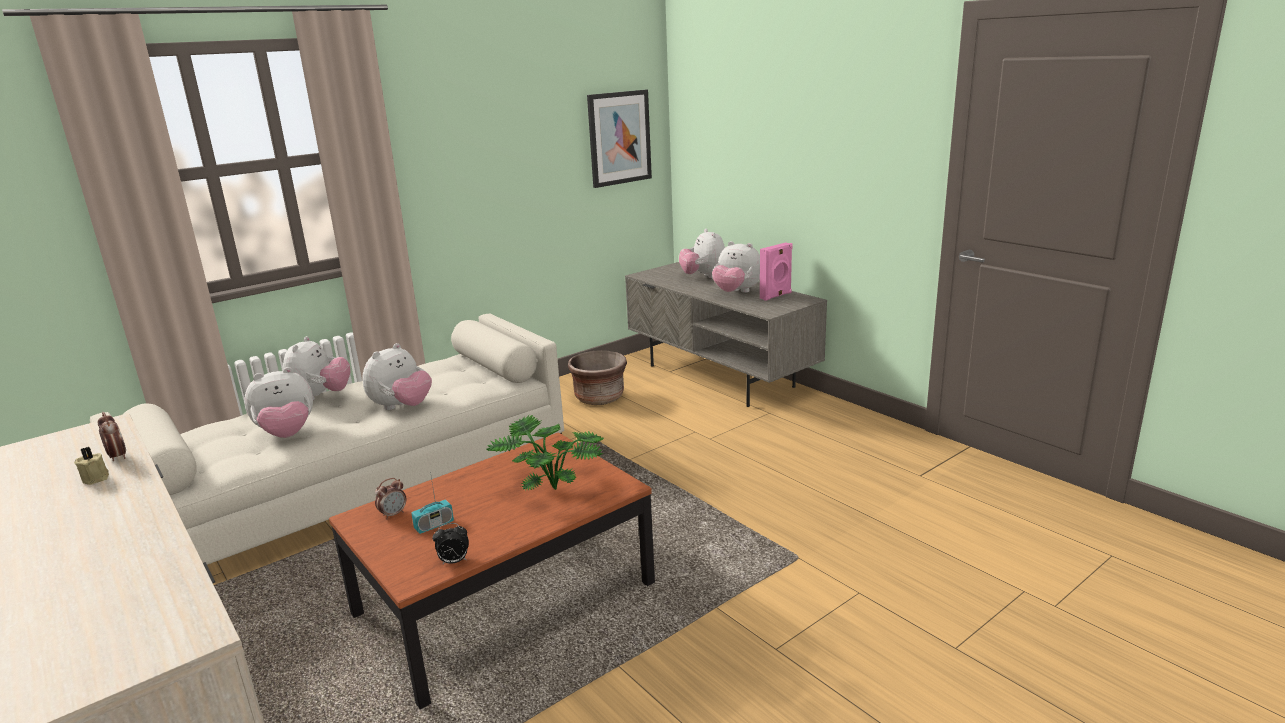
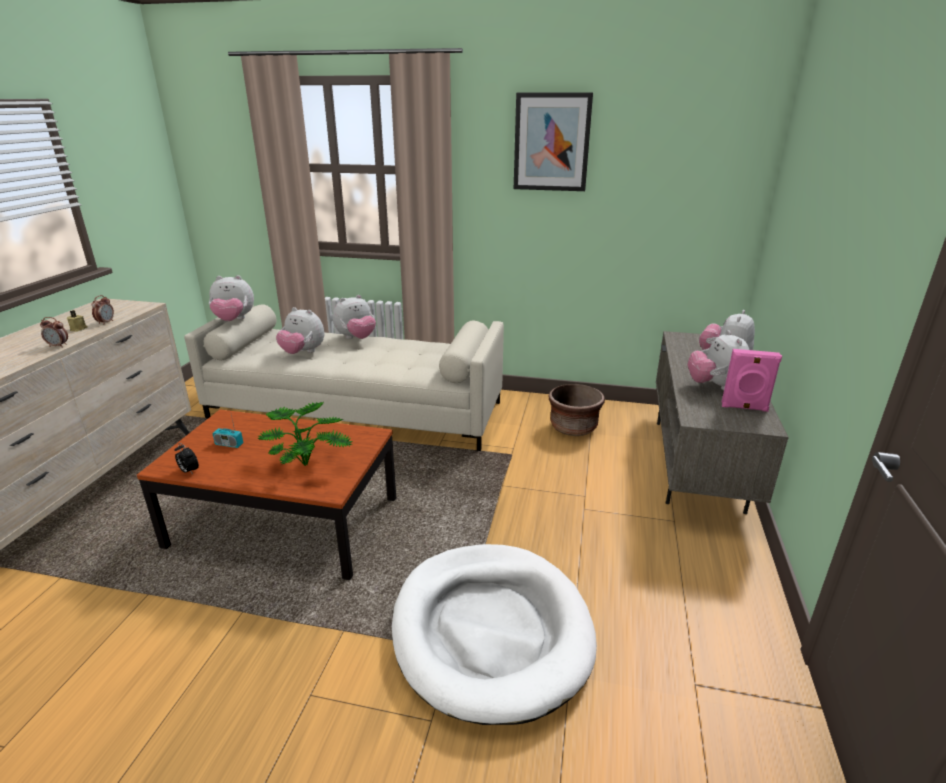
camera: 50 degrees right, 5 degrees up
(393, 514) = (234, 426): alarm clock -> alarm clock (58, 346)
(401, 407) = (370, 364): plush toy -> plush toy (234, 320)
(619, 138) = (697, 194): picture -> picture (551, 142)
(796, 532) = (491, 631): none -> white dog bed

